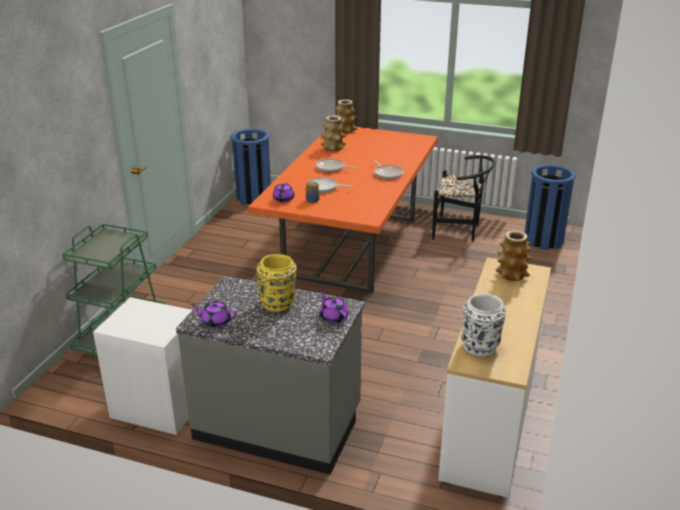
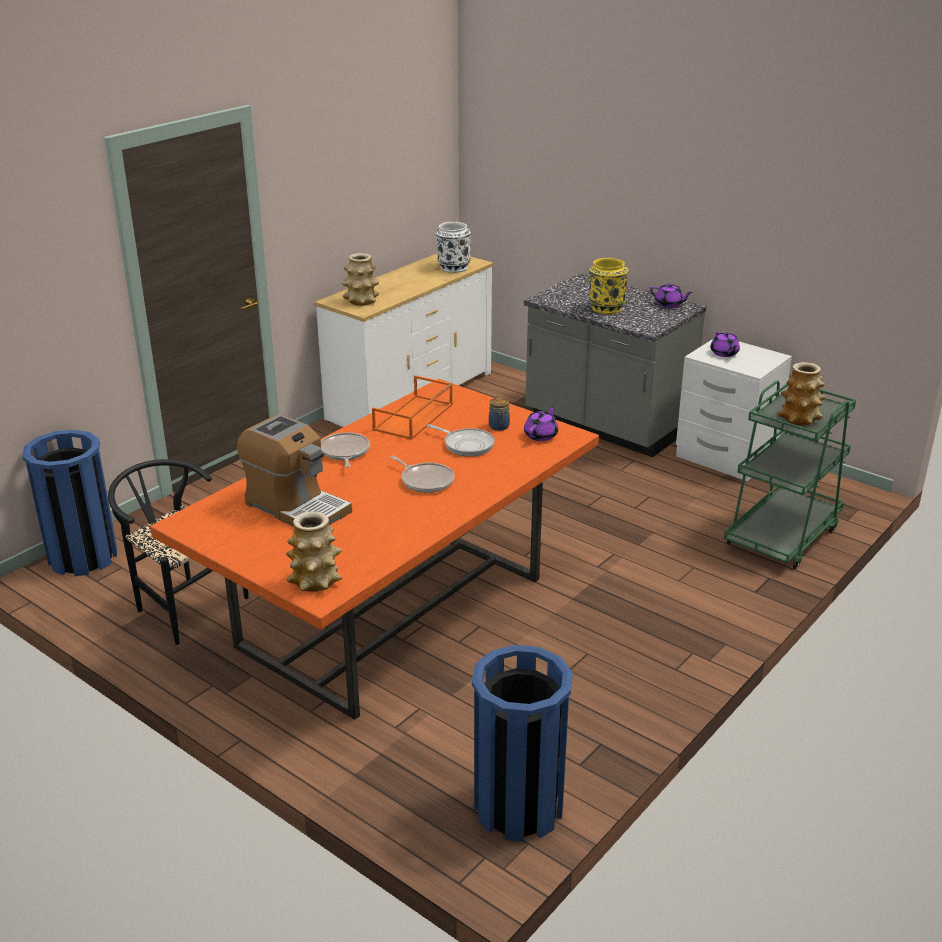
camera: 160 degrees left, 0 degrees up
(333, 148) = (385, 530): vase -> vase (799, 419)
(333, 317) = (560, 293): purple teapot -> purple teapot (724, 353)
(368, 197) = (414, 418): none -> orange tray
(382, 150) = (296, 507): none -> coffee machine

